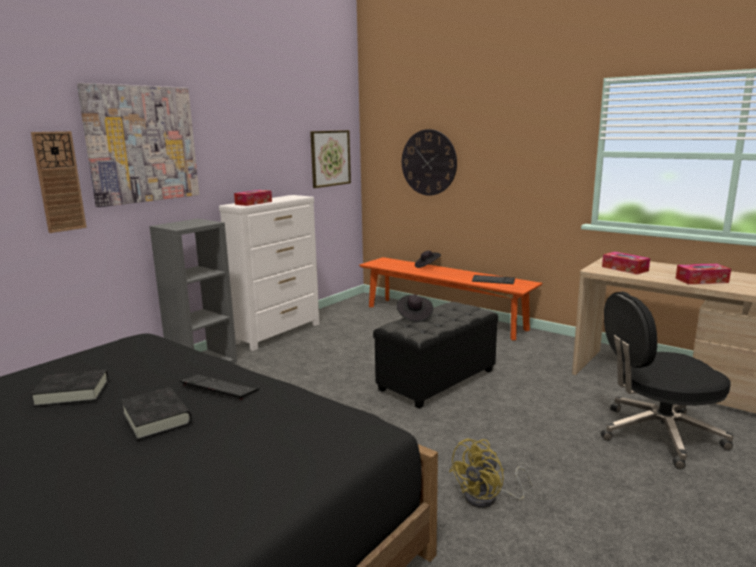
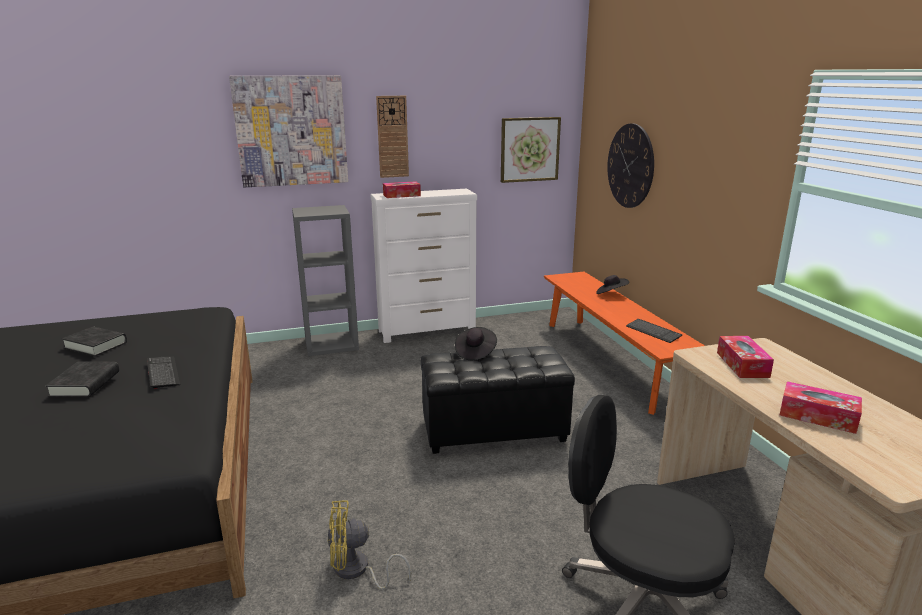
camera: 35 degrees right, 5 degrees up
(59, 182) = (211, 163): wall clock -> wall clock (392, 137)

